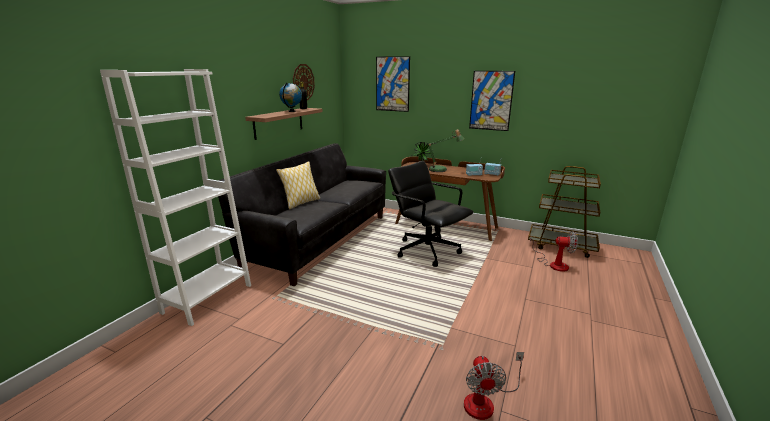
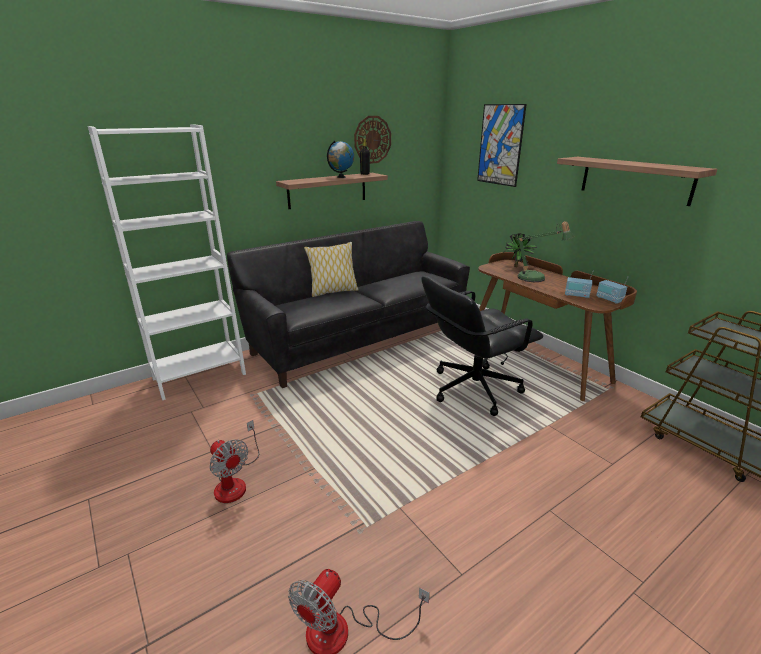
camera: 30 degrees right, 5 degrees up
(427, 250) = (473, 388): black office chair -> black office chair turned 105 degrees counterclockwise
(491, 100) = (635, 180): picture -> shelf
(553, 264) = (658, 471): fan -> fan (235, 482)

